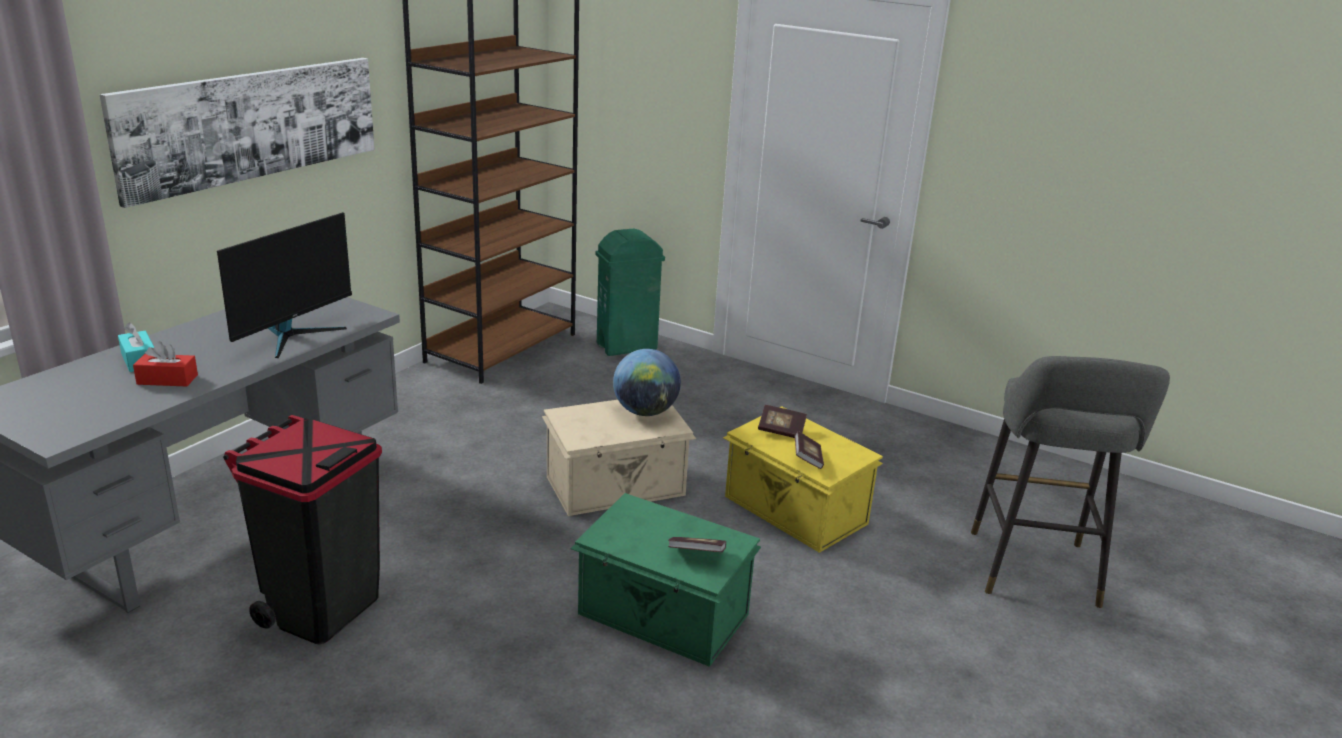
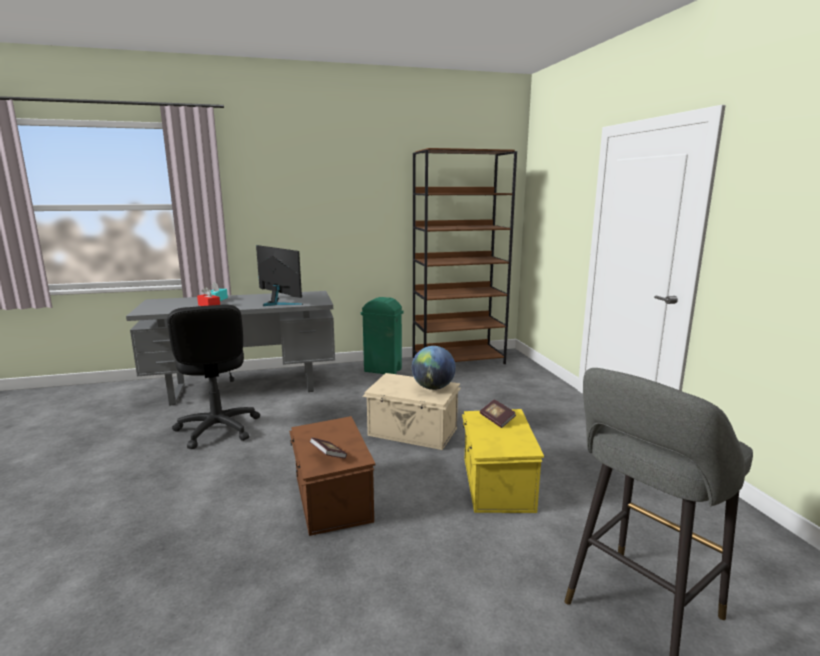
camera: 45 degrees right, 10 degrees down
(252, 125) = (316, 212): picture -> none
(293, 336) = (278, 303): monitor -> monitor turned 120 degrees counterclockwise
(321, 608) = (217, 429): black trash can -> black office chair
(627, 347) = (527, 375): green trash can -> green trash can (383, 370)
(663, 616) = (331, 499): green storage box -> brown storage box
(807, 459) = (486, 438): book -> none

